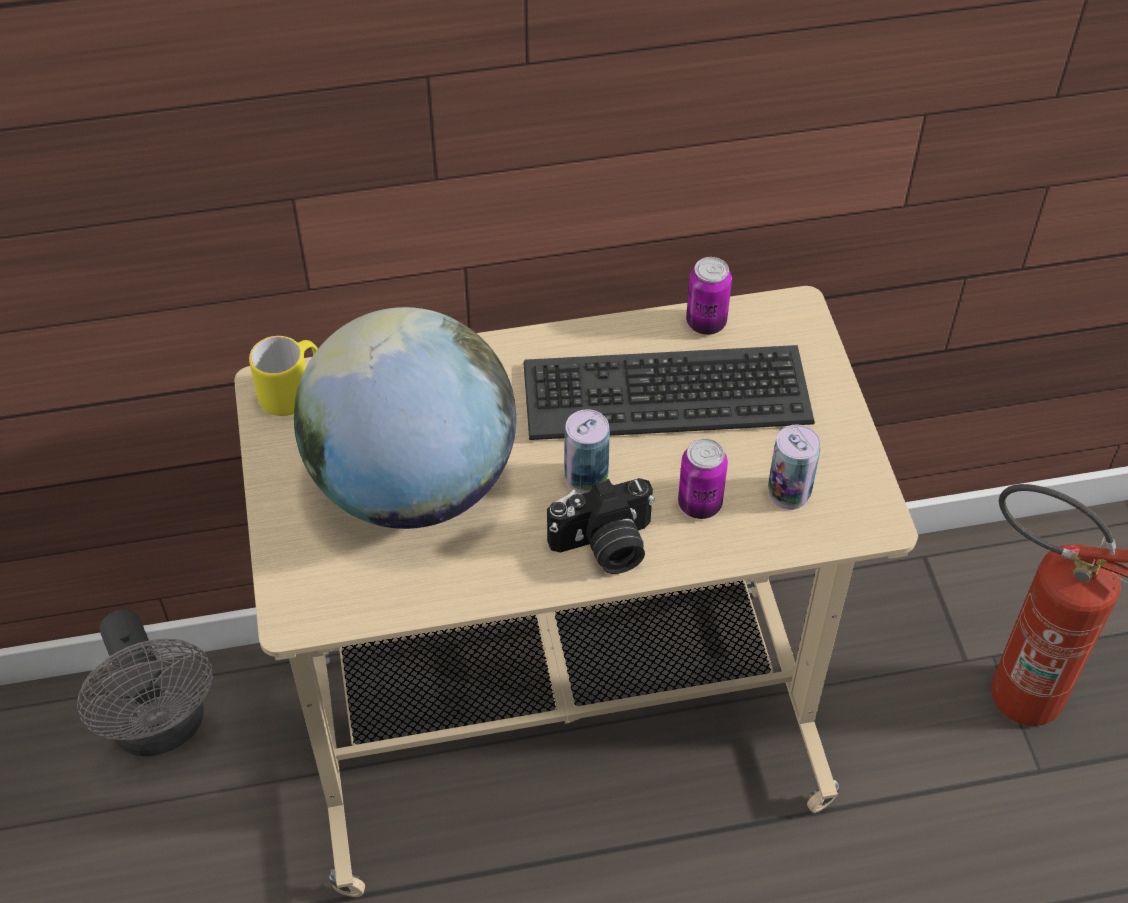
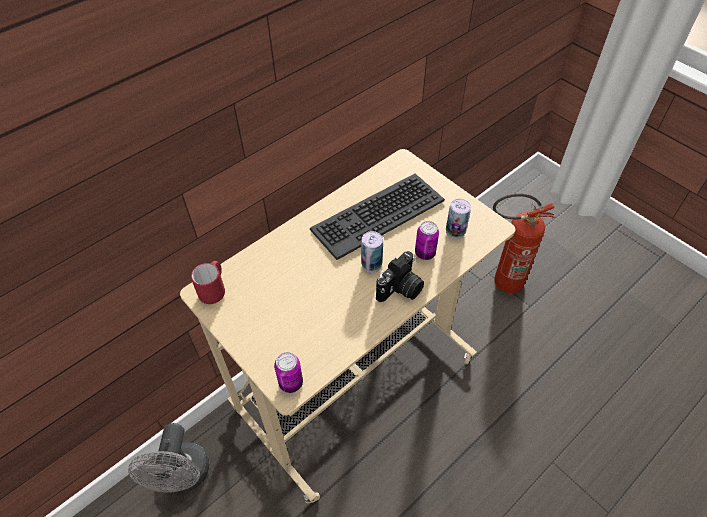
camera: 30 degrees left, 0 degrees up
(162, 728) = (184, 477): grey fan -> grey fan turned 60 degrees clockwise
(293, 393) = (214, 290): yellow mug -> red mug
(412, 484) = (299, 303): globe -> none
(706, 323) = (372, 180): can -> can (291, 383)

